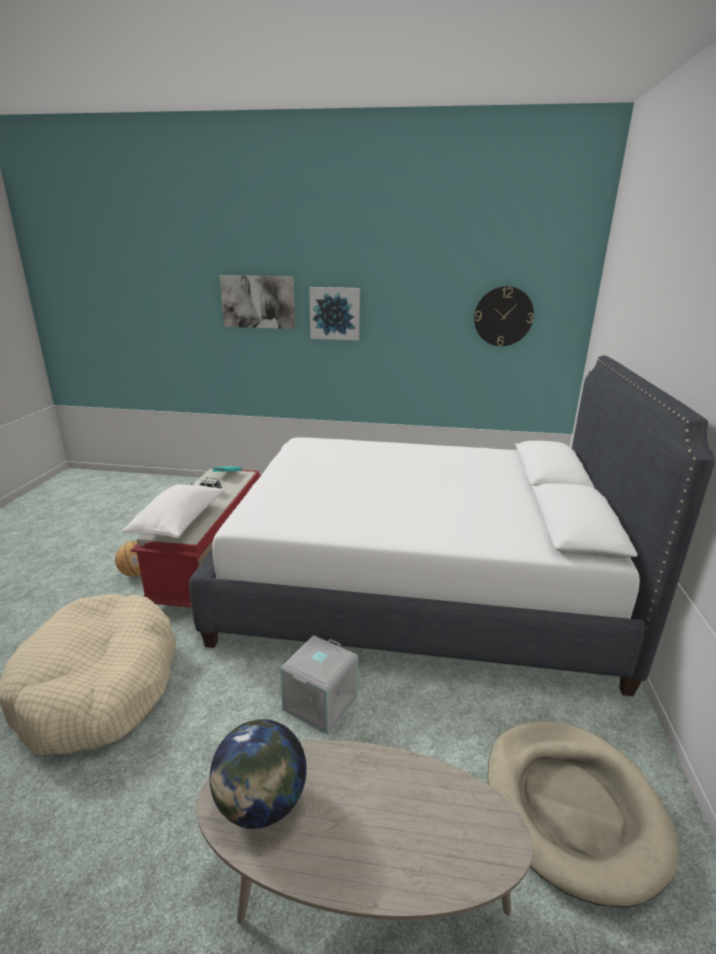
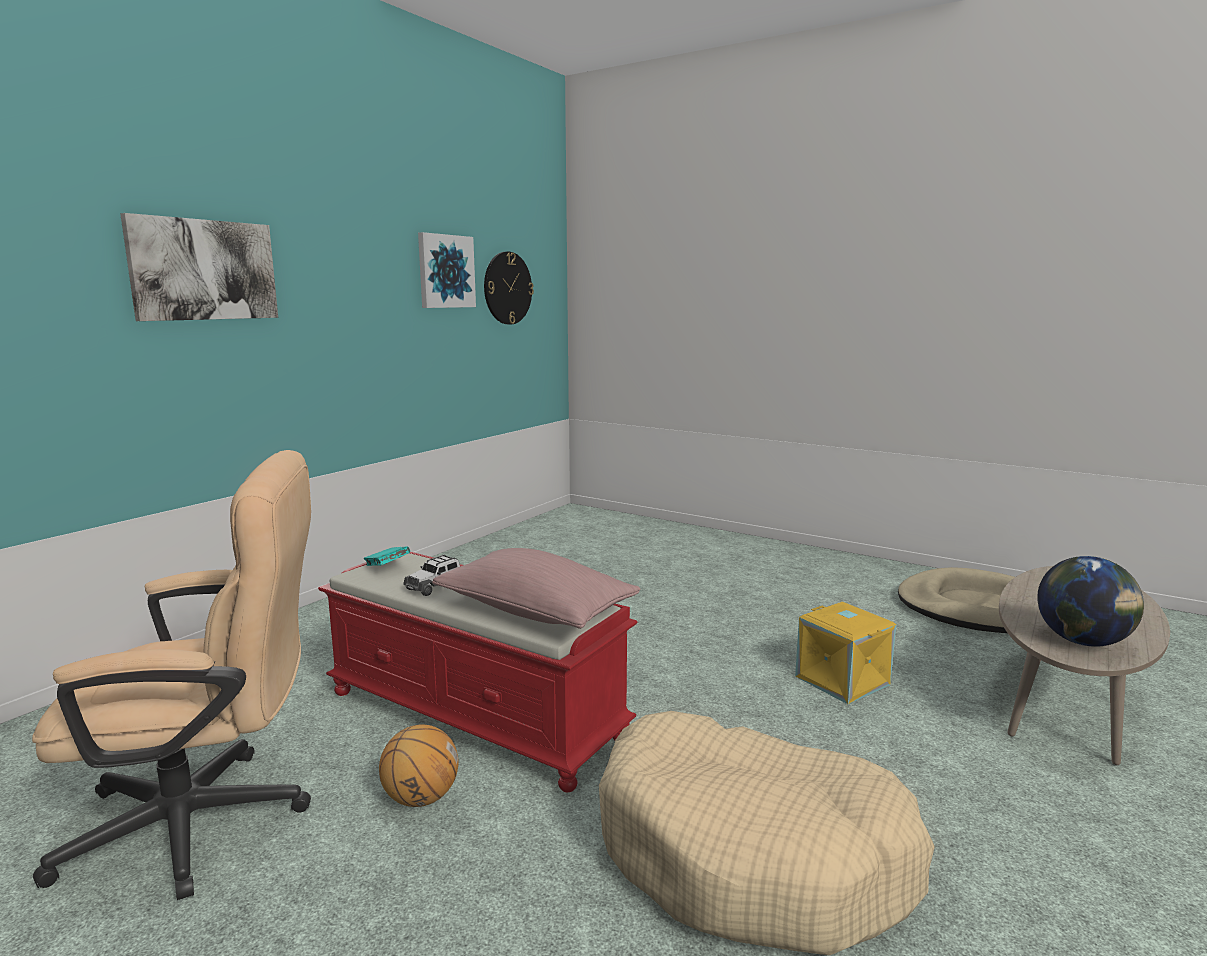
camera: 65 degrees left, 10 degrees down
(117, 535) = (210, 821): none -> beige office chair
(179, 523) = (535, 612): white pillow -> pink pillow
(321, 704) = (843, 680): grey storage box -> yellow storage box
(335, 313) = (332, 289): picture -> picture (445, 271)
(417, 583) = (659, 592): white bed -> none

